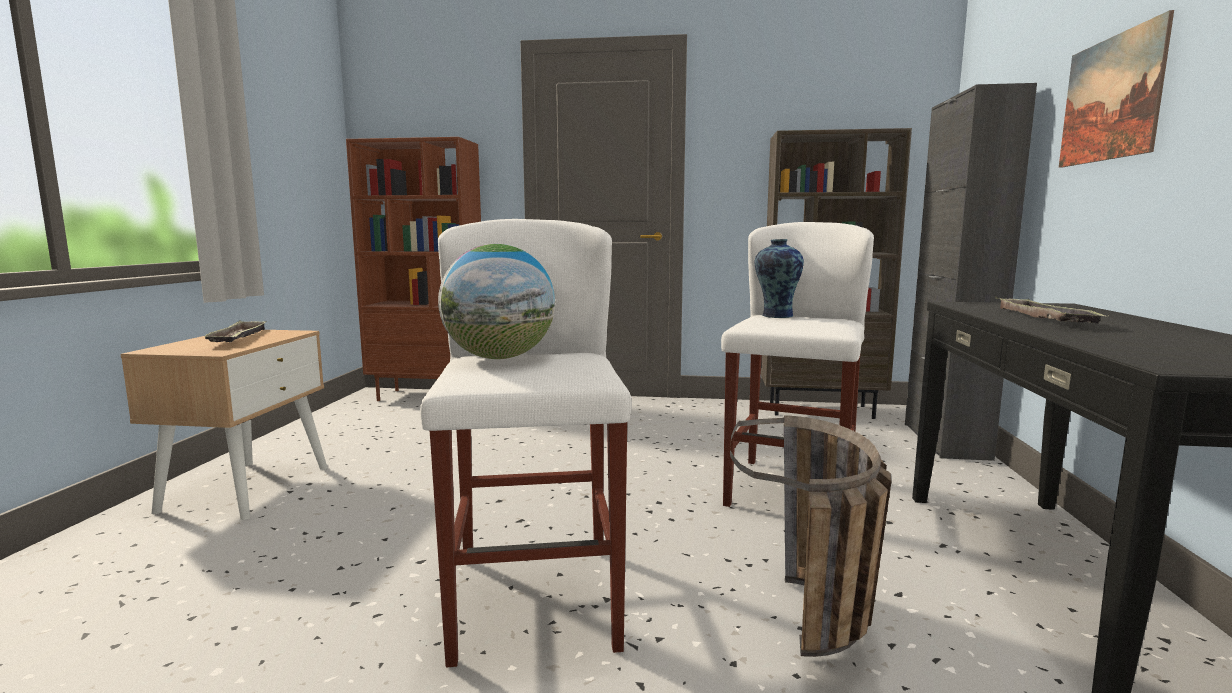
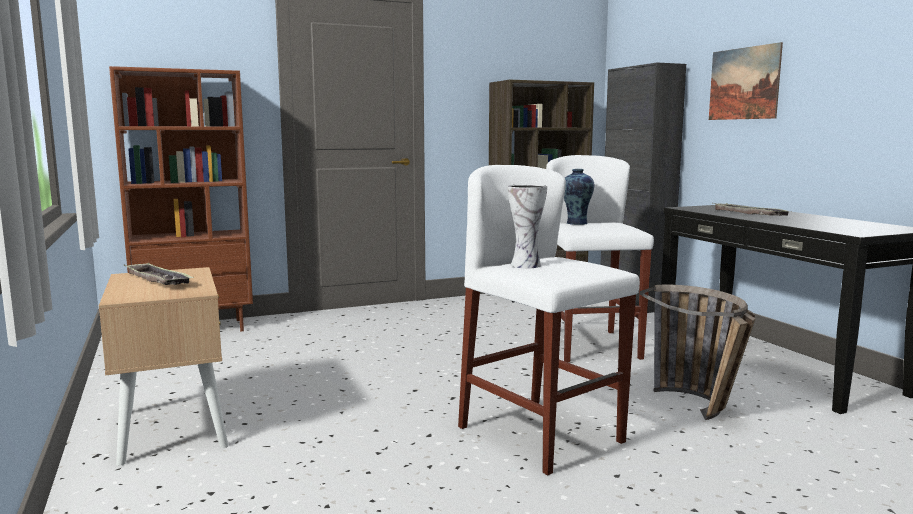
camera: 30 degrees left, 0 degrees up
(499, 358) = (526, 265): globe -> vase

